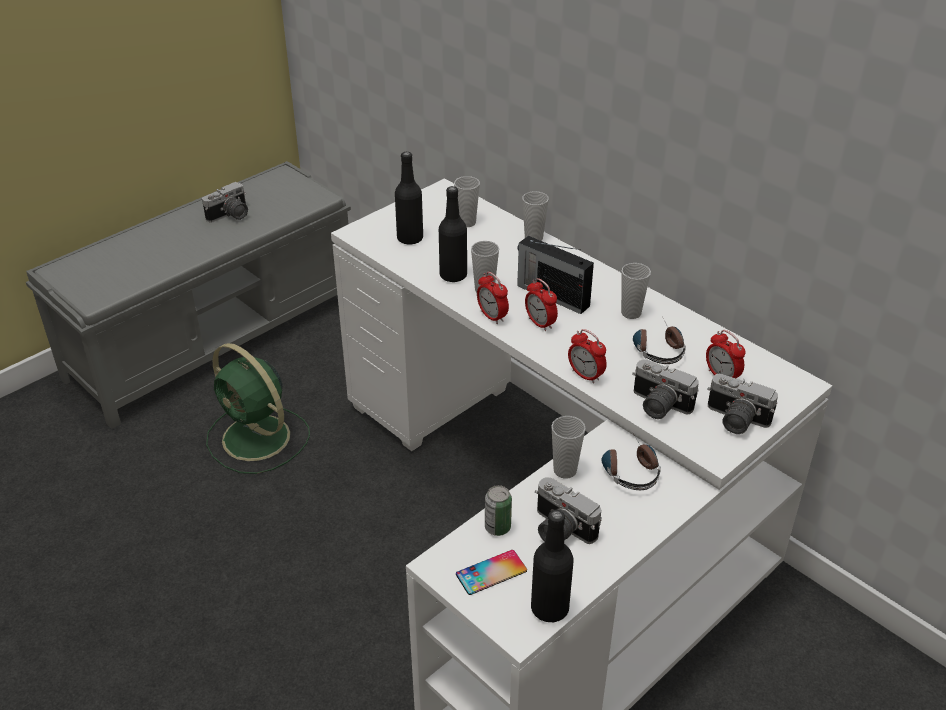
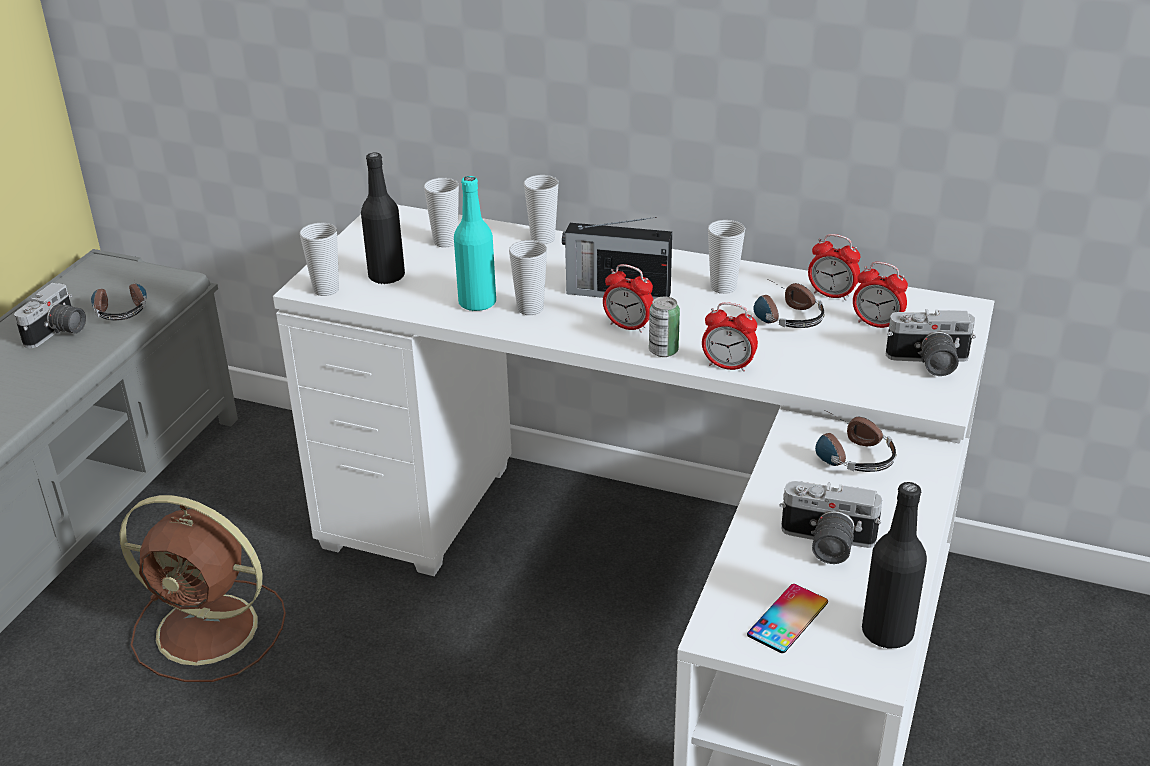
camera: 25 degrees left, 5 degrees down
(258, 439) = (211, 630): green fan -> brown fan
(276, 208) = (121, 308): none -> headphones
(453, 275) = (477, 303): black bottle -> turquoise bottle
(492, 316) = (564, 334): alarm clock -> alarm clock (831, 295)
(497, 527) = (753, 566): can -> can (663, 351)
(565, 470) = (778, 478): cup -> cup (326, 290)
(657, 406) = (835, 374): camera -> none

